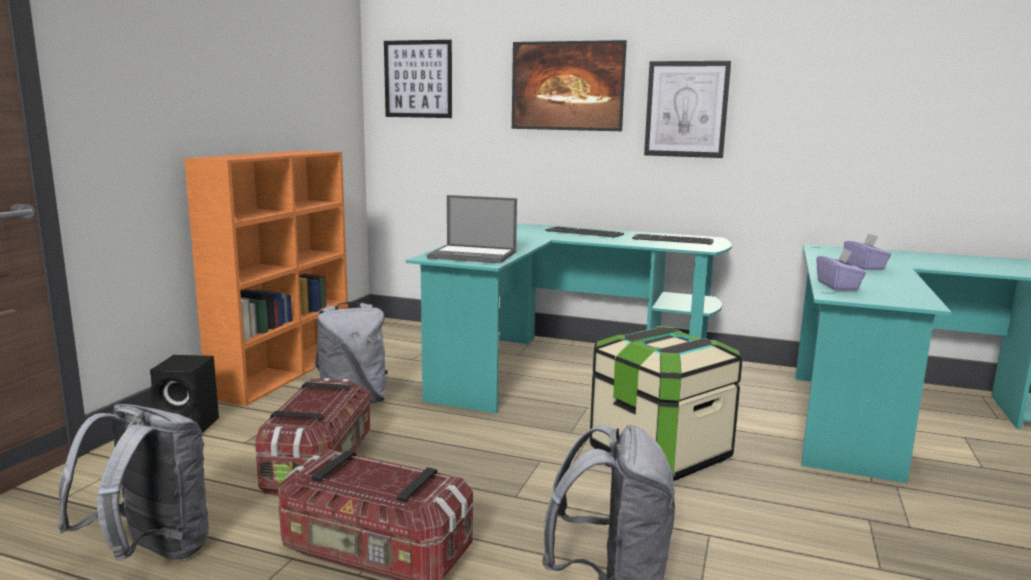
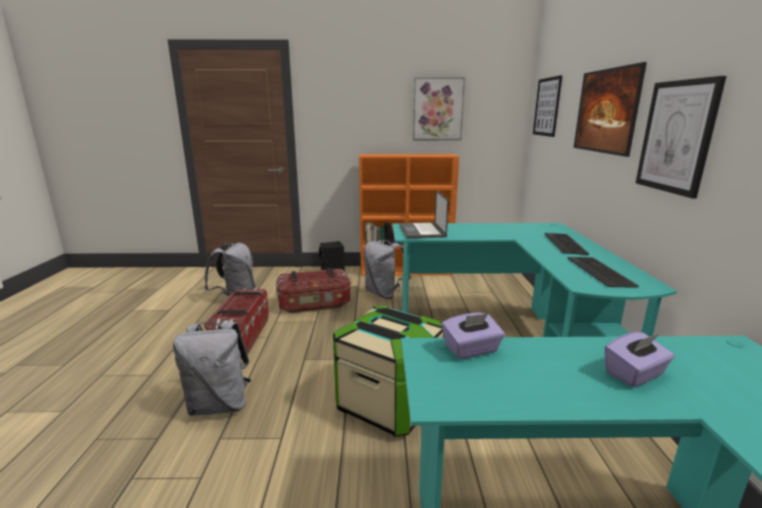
camera: 70 degrees right, 5 degrees up
(277, 73) = (437, 109): none -> picture

